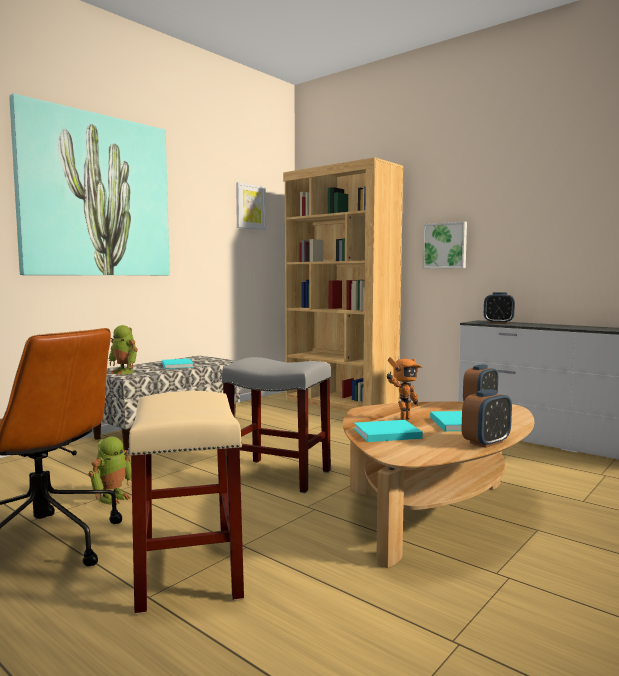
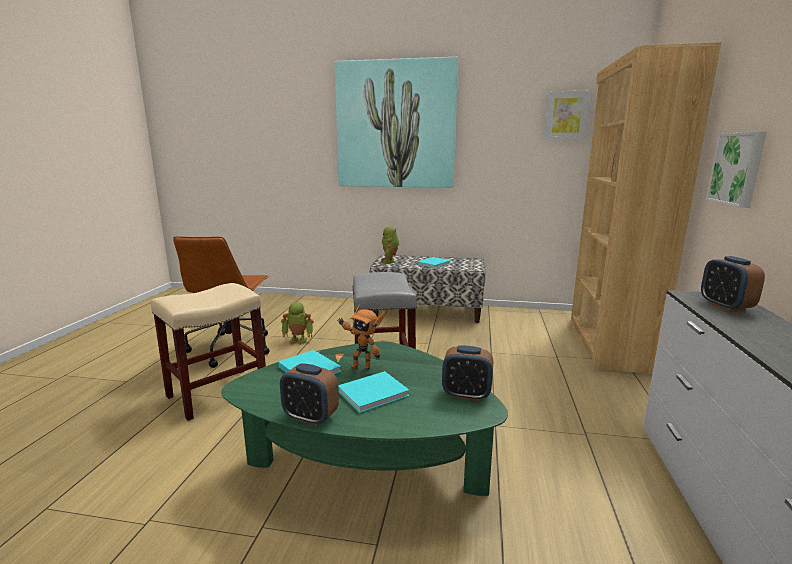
camera: 60 degrees right, 10 degrees up
(435, 513) = (367, 466): brown coffee table -> green coffee table

